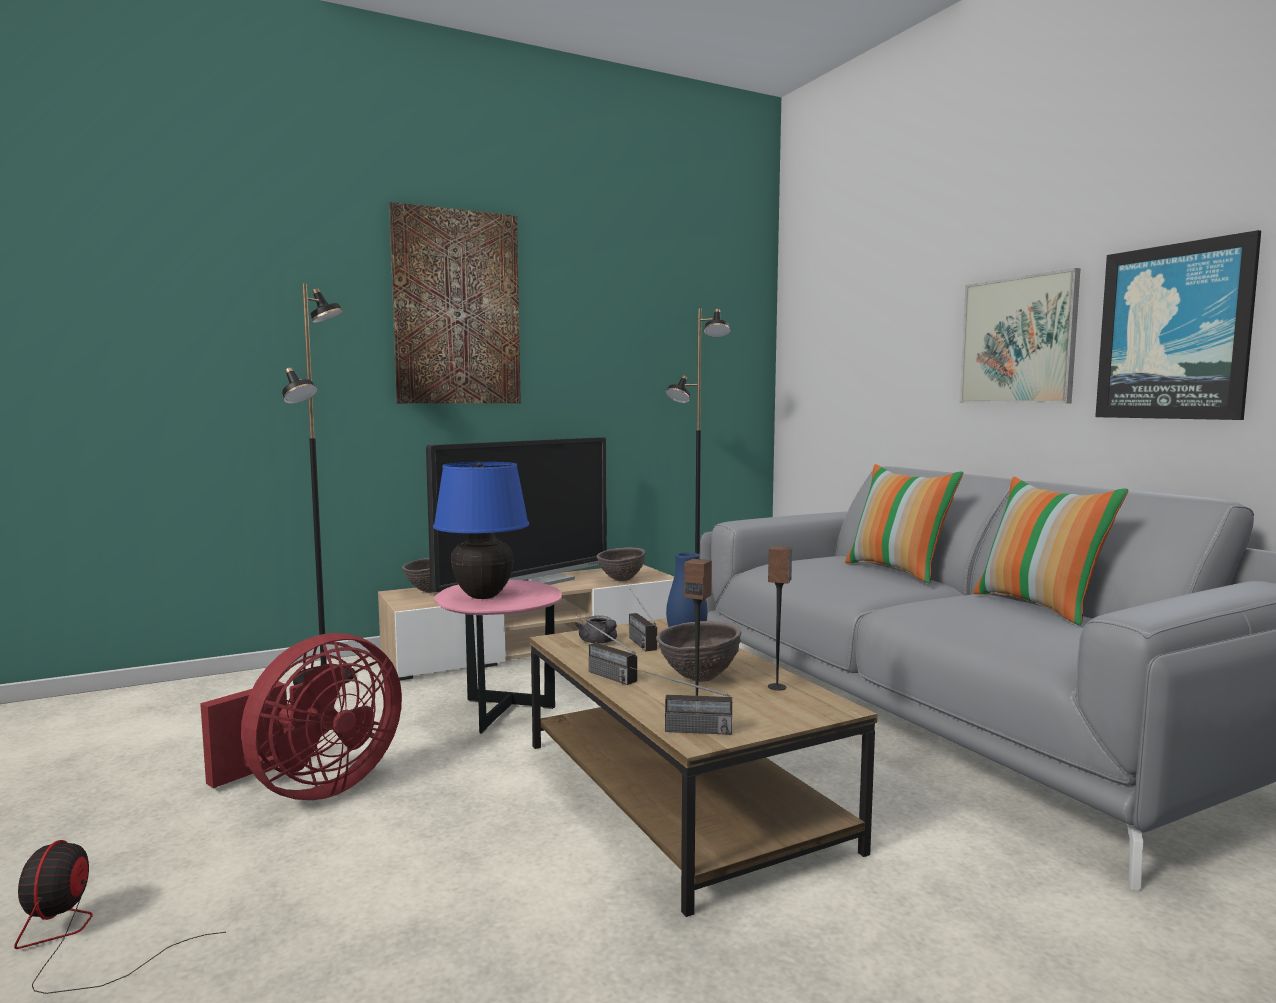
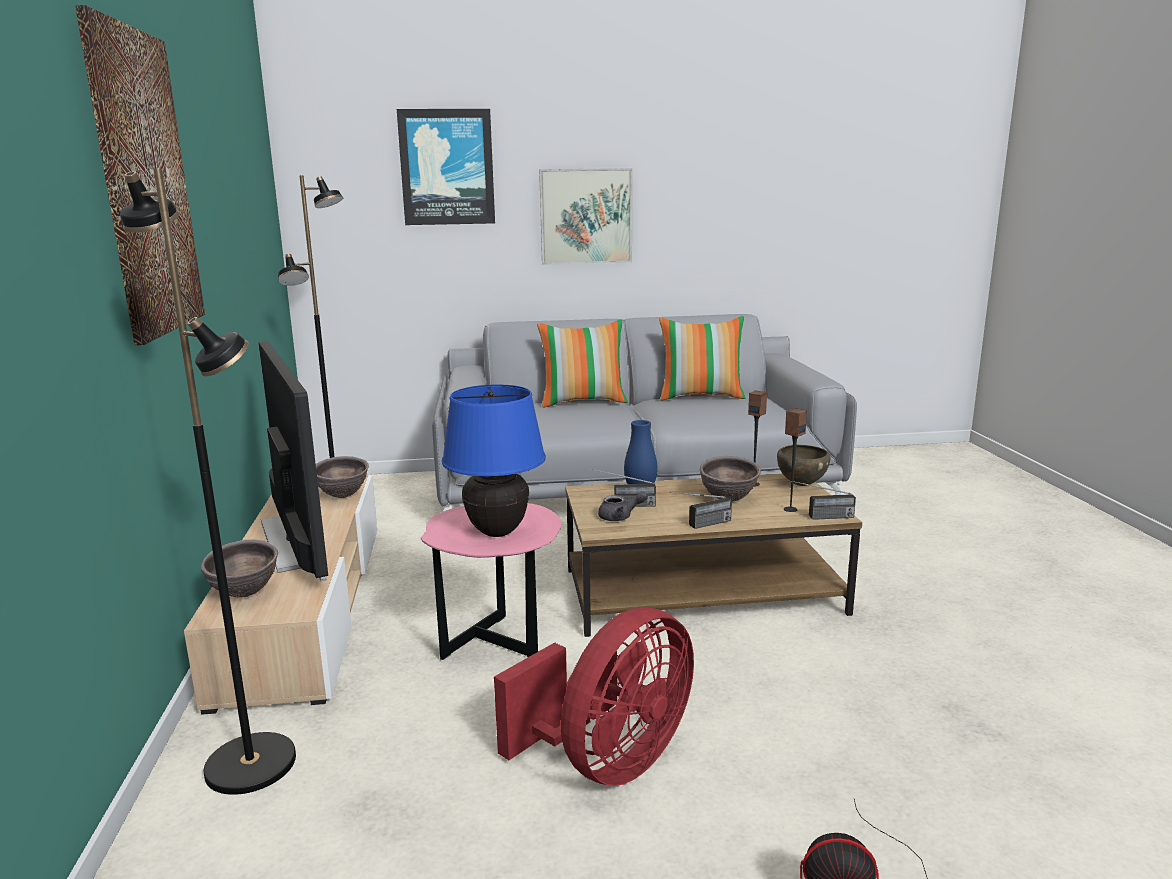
camera: 70 degrees left, 10 degrees up
(312, 788) = (609, 762): red fan -> red fan turned 75 degrees clockwise
(680, 730) = (820, 517): radio -> radio turned 60 degrees clockwise
(810, 713) = (801, 485): none -> brown bowl
(1174, 332) = (693, 216): picture -> picture (447, 167)

